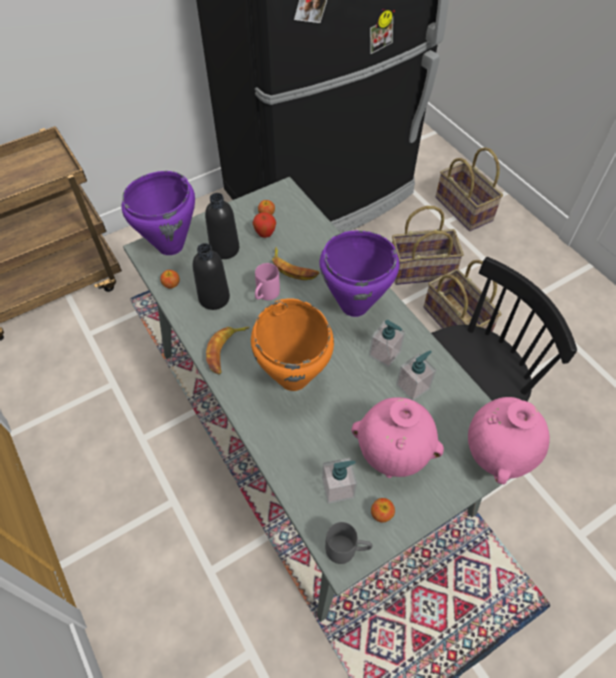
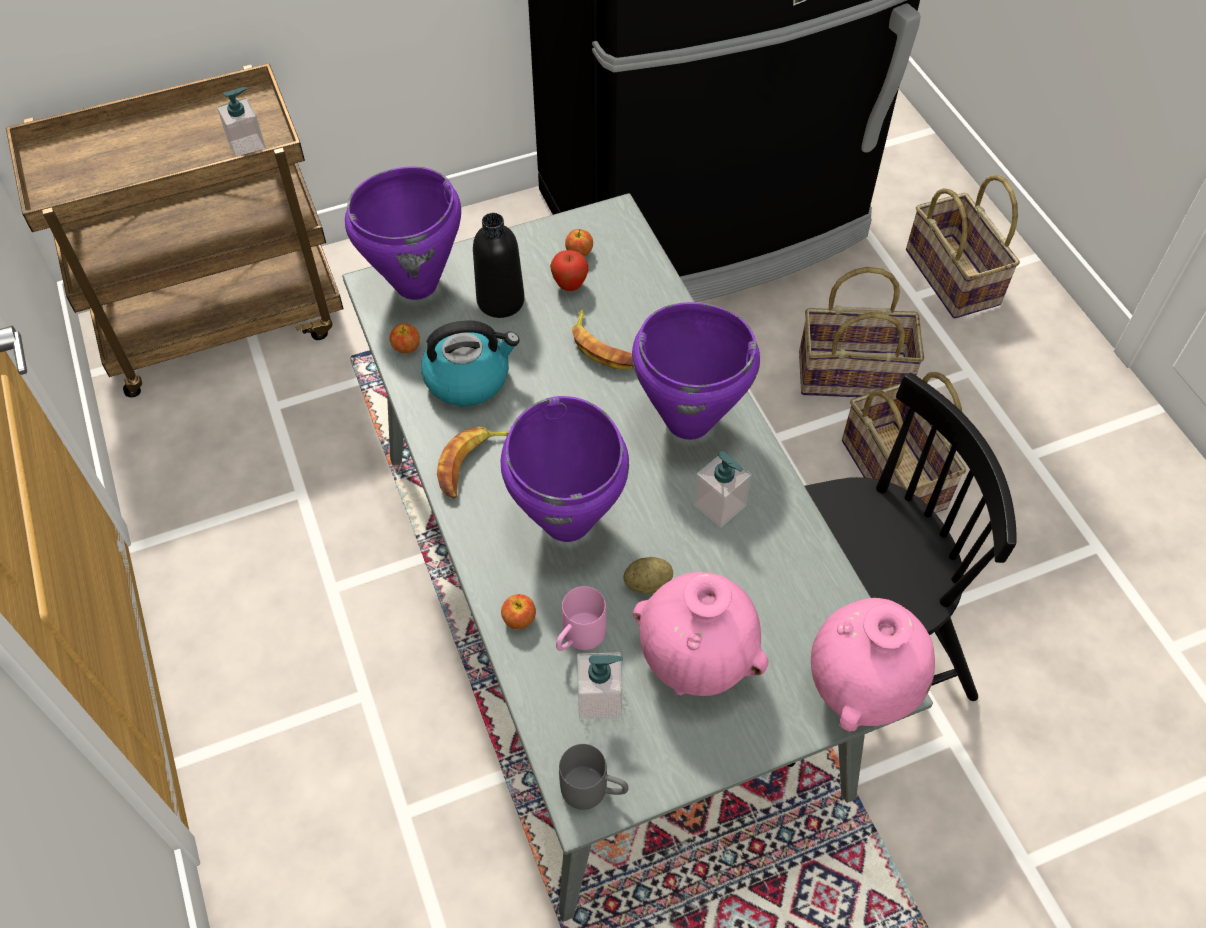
camera: 10 degrees right, 0 degrees up
(214, 298) = (469, 378): black bottle -> kettle
(265, 295) = (550, 385): pink mug -> pink mug (578, 639)
(294, 377) = (568, 520): orange cooking pot -> purple cooking pot
(351, 409) = (647, 583): none -> potato
(381, 514) = (658, 748): apple -> apple (519, 619)
(413, 386) = (753, 564): soap dispenser -> soap dispenser (247, 146)

